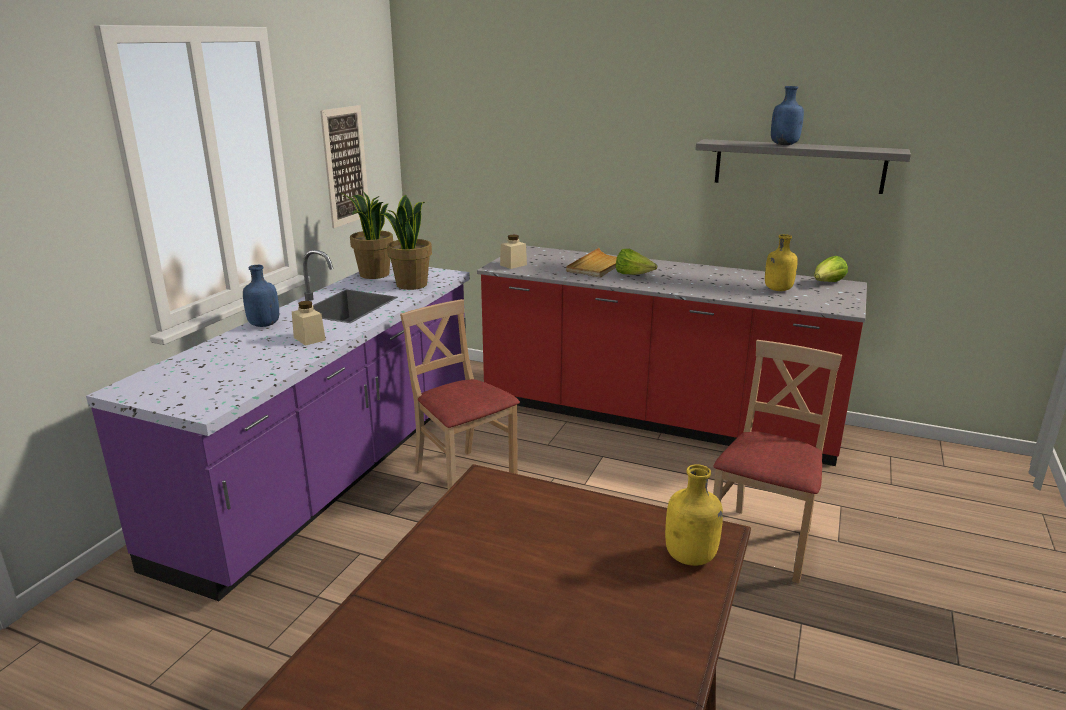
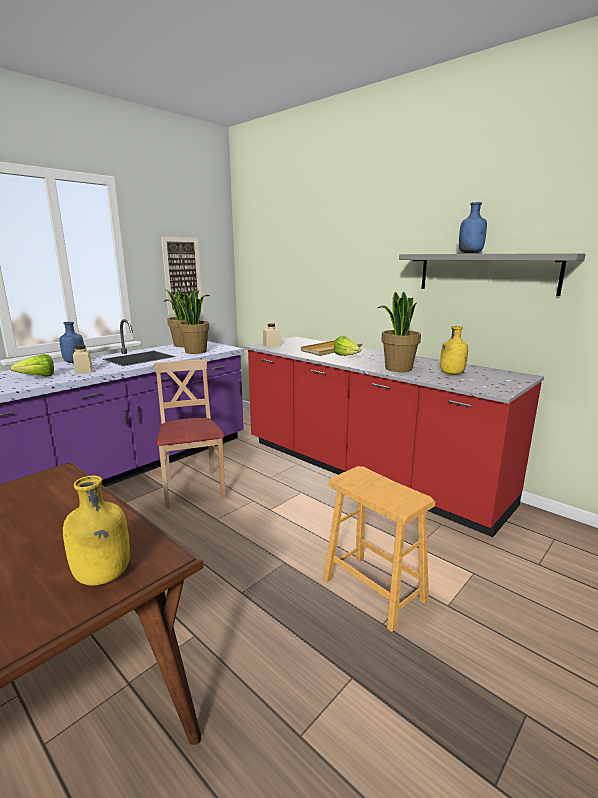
camera: 20 degrees right, 5 degrees down
(714, 288) = (398, 369): none -> potted plant
(762, 543) = (374, 589): beige chair -> brown stool
(827, 283) = (503, 374): lettuce -> lettuce (38, 377)

